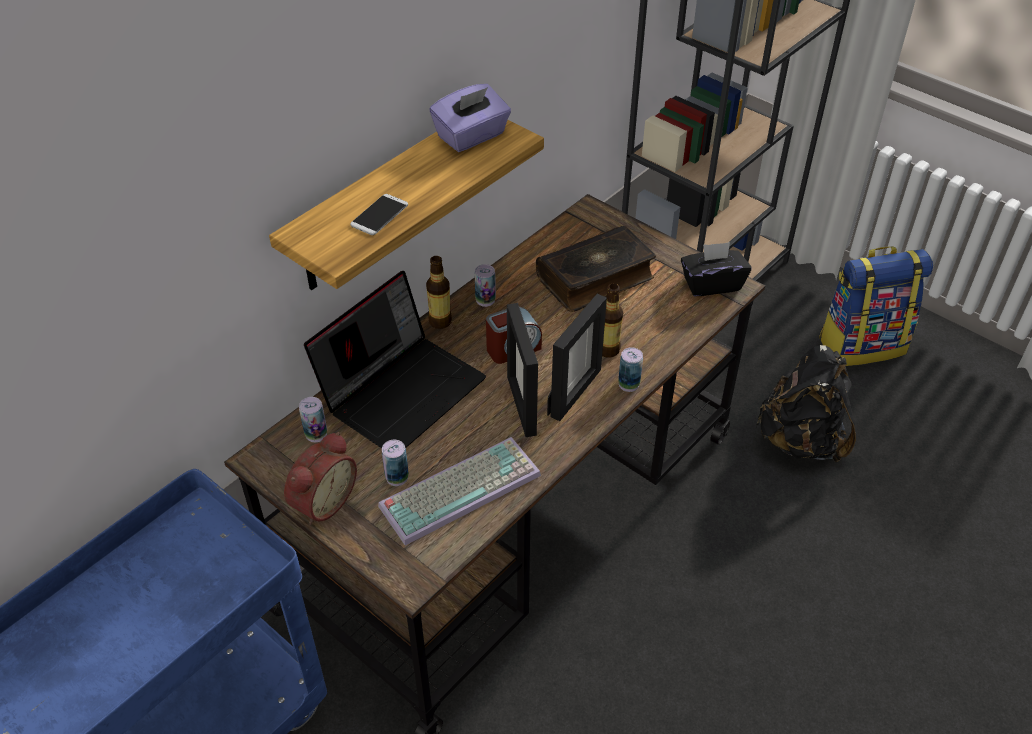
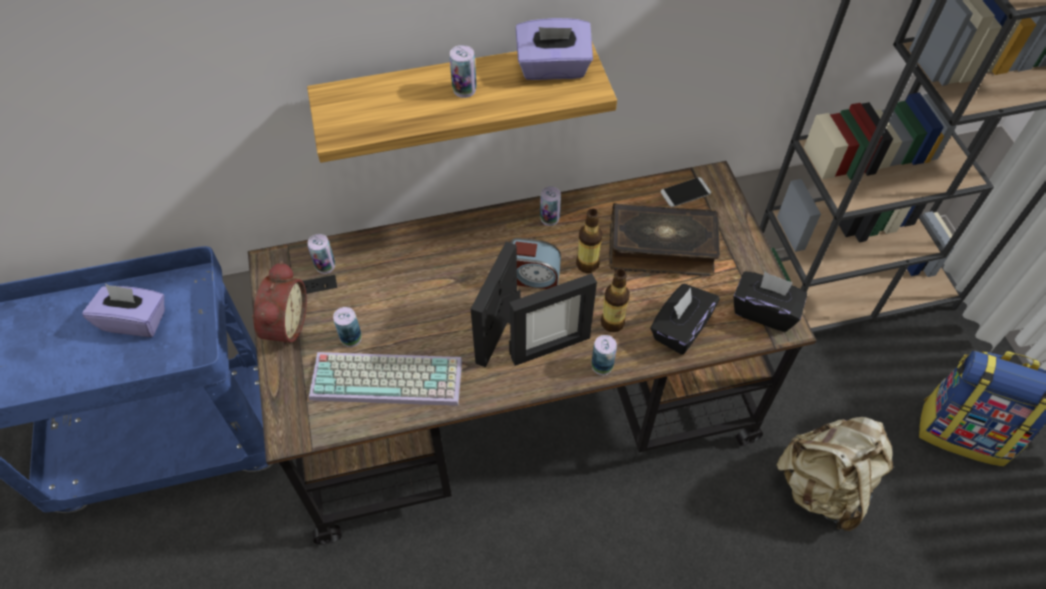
camera: 35 degrees right, 10 degrees up
(160, 579) = (135, 320): none -> purple tissue box
(322, 501) = (283, 325): alarm clock -> alarm clock turned 60 degrees counterclockwise
(379, 215) = (404, 110): phone -> phone (685, 192)
(402, 390) = (417, 264): laptop -> none
(414, 180) = (464, 89): none -> can
(440, 321) = (497, 218): bottle -> bottle (587, 264)
(663, 327) = (680, 329): none -> black tissue box
(800, 440) = (823, 487): black backpack -> beige backpack

